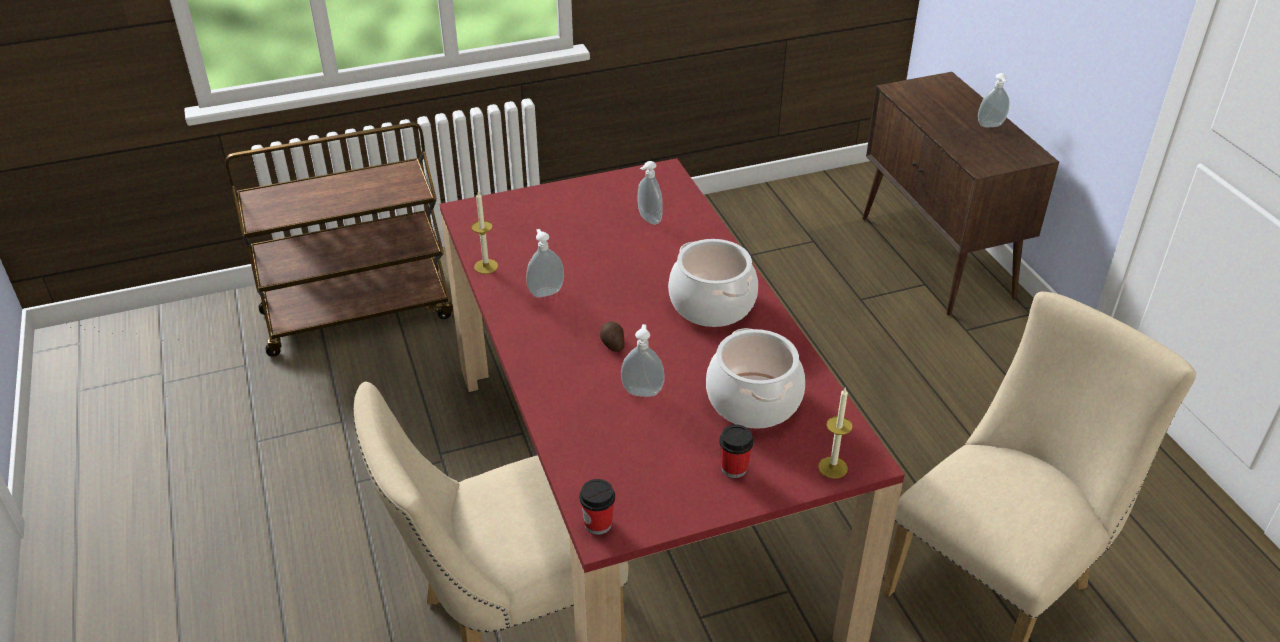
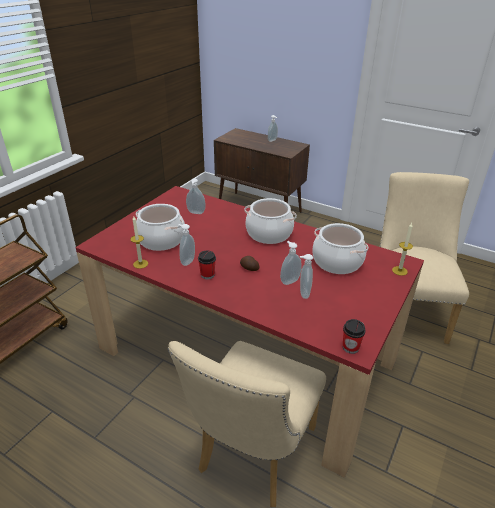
camera: 40 degrees left, 5 degrees down
(552, 242) = (161, 239): none -> cooking pot
(637, 419) = (303, 293): none -> soap dispenser
(734, 468) = (368, 291): cup -> cup (207, 275)

